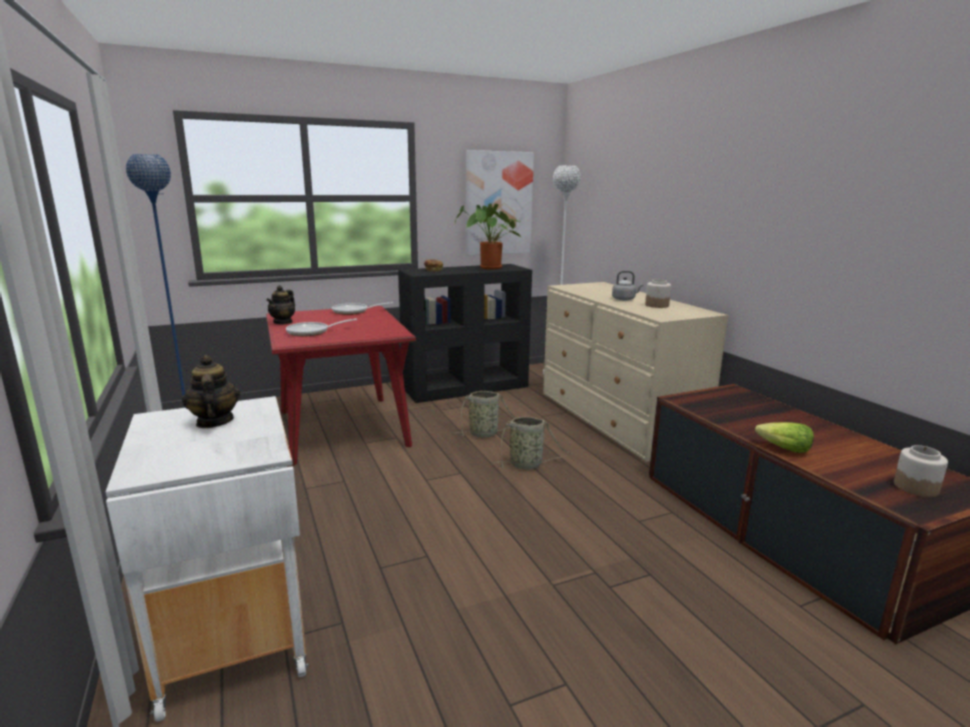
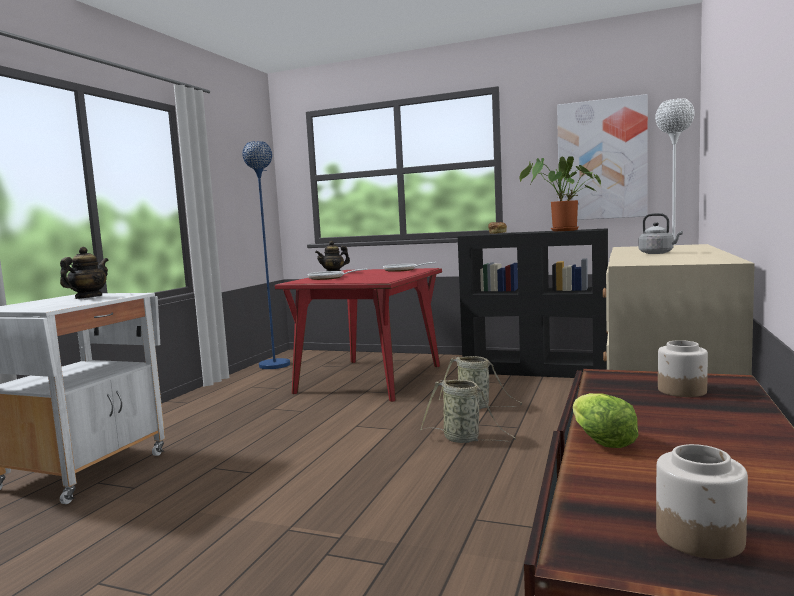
camera: 45 degrees right, 10 degrees down
(657, 305) = (678, 256): jar -> jar (682, 390)

